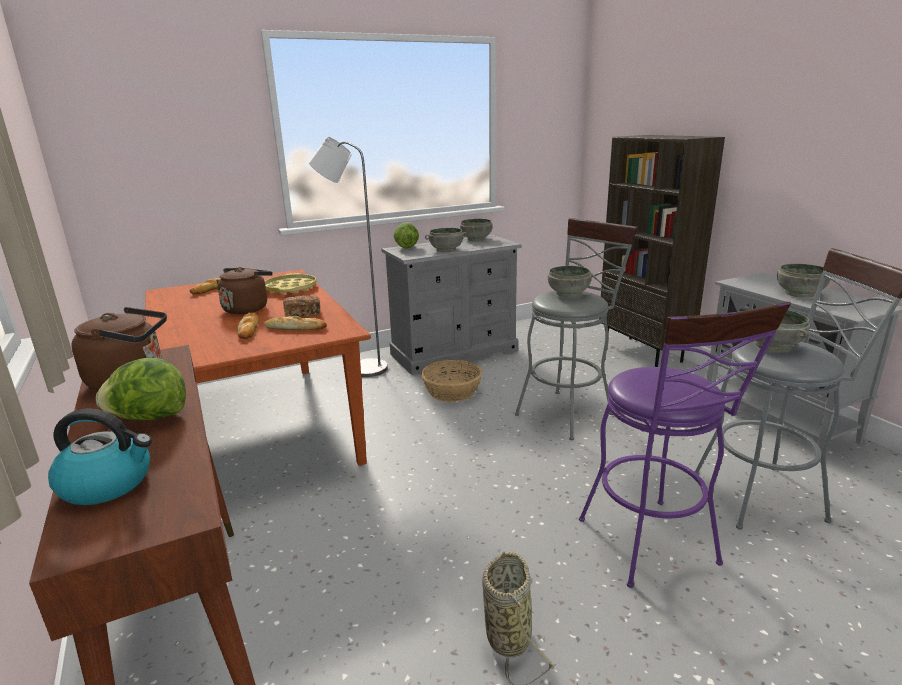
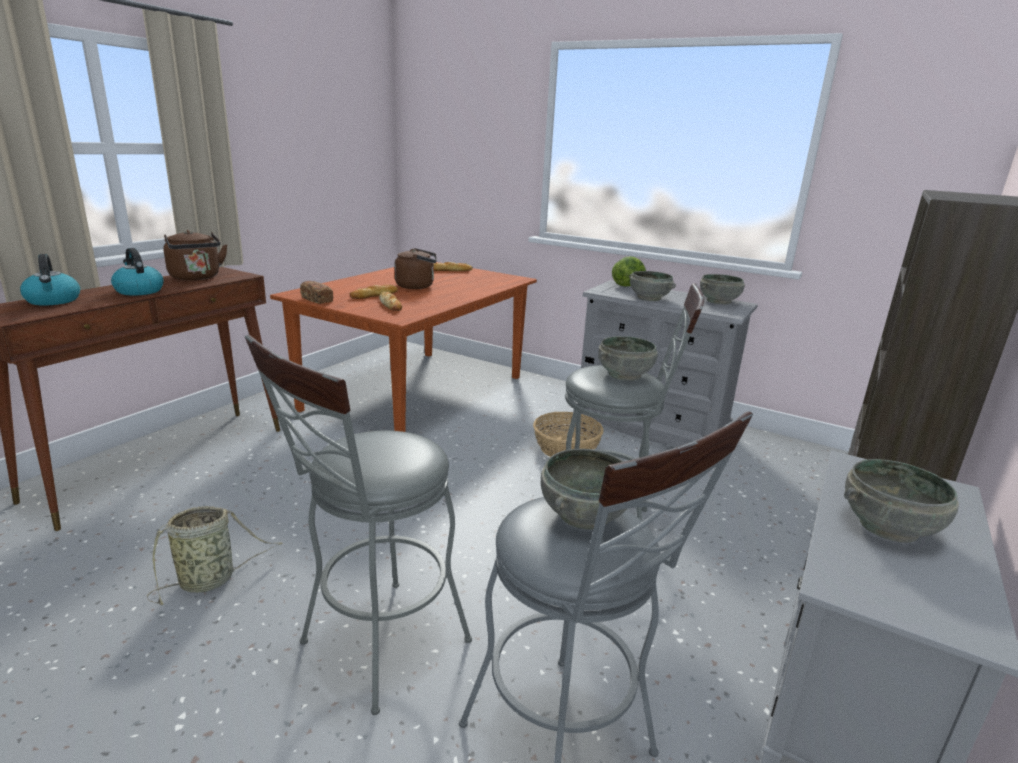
camera: 55 degrees right, 0 degrees up
(150, 418) = (139, 291): lettuce -> kettle
(290, 288) = (480, 286): yellow tray -> none
(303, 314) = (423, 300): bread -> bread (317, 300)
(361, 369) = (552, 395): grey floor lamp -> none
(654, 548) = (375, 649): purple stool -> grey stool

